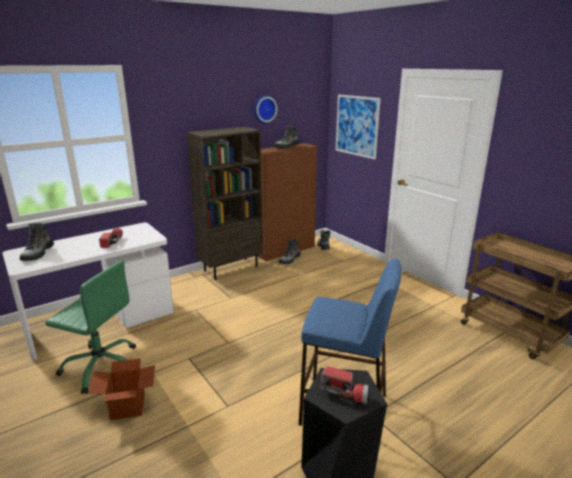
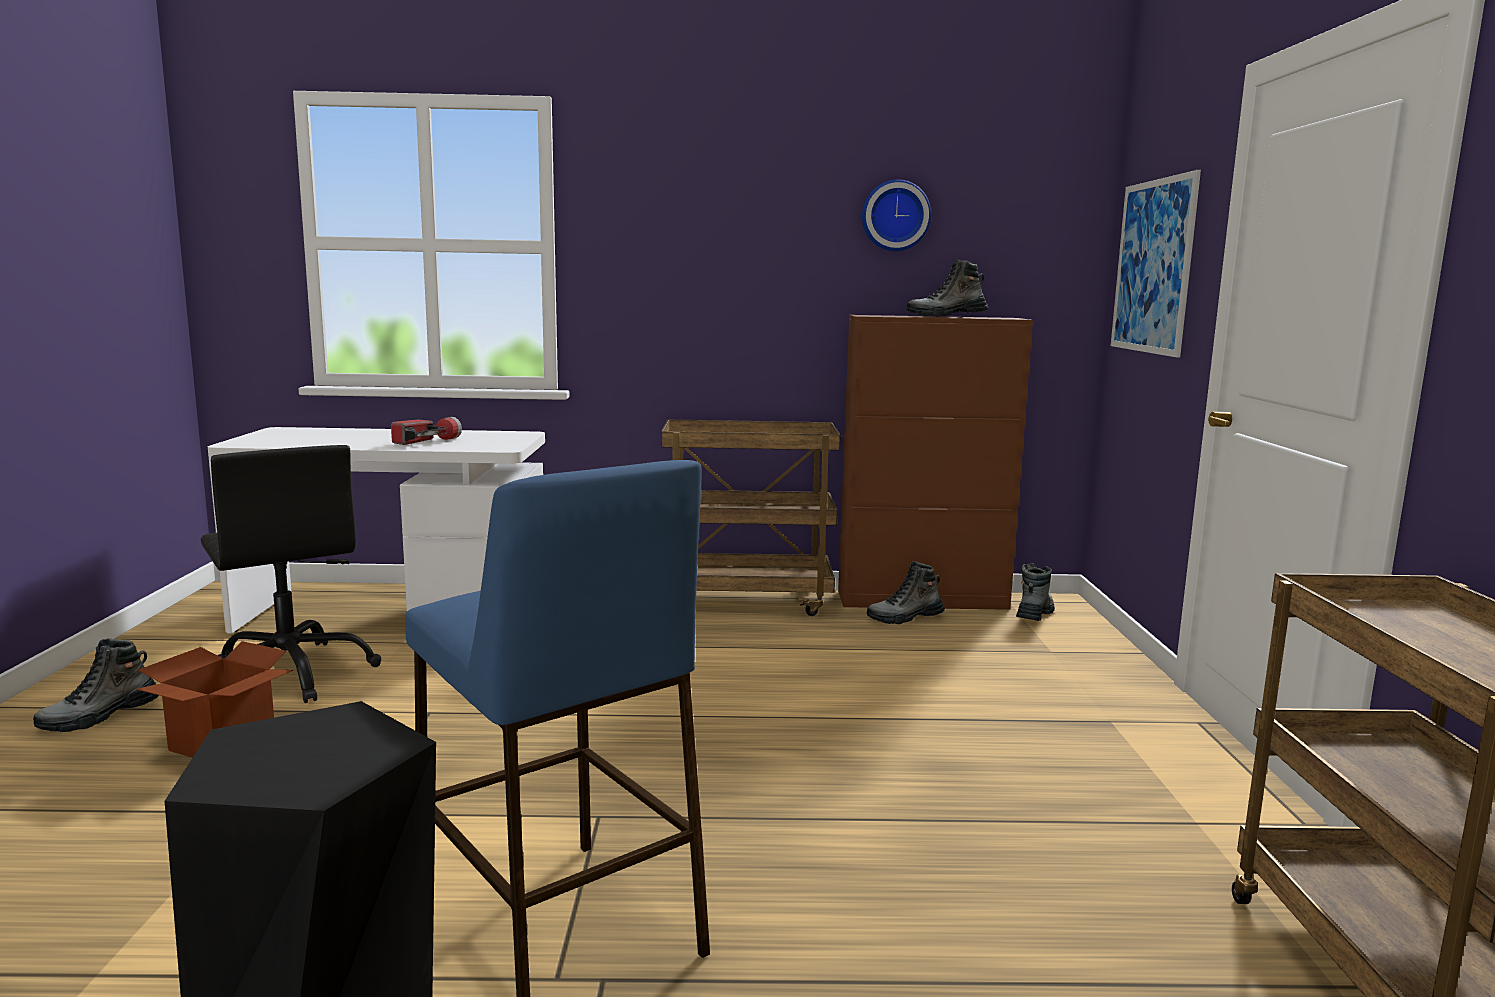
camera: 35 degrees right, 10 degrees down
(38, 254) = (299, 435): boot -> boot (100, 716)
(101, 366) = (290, 674): green office chair -> black office chair
(231, 268) = (747, 601): brown bookcase -> brown cart
(344, 392) = (295, 753): flashlight -> none

